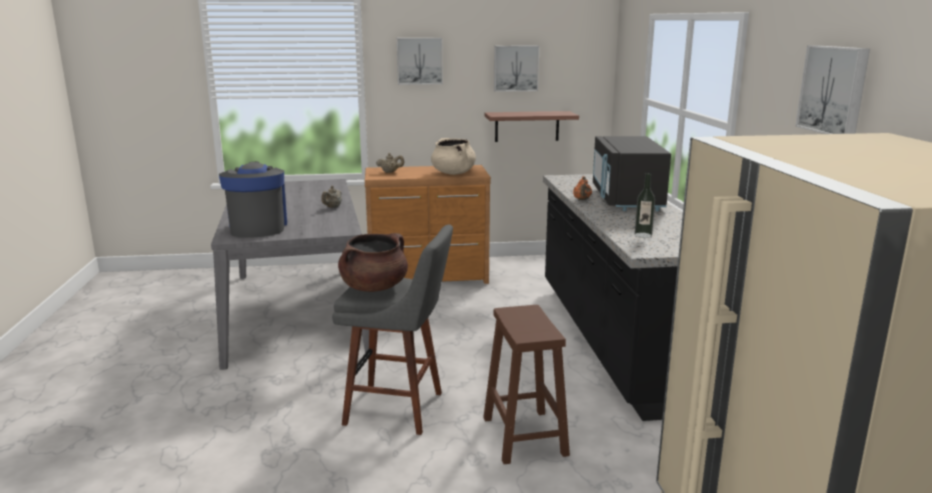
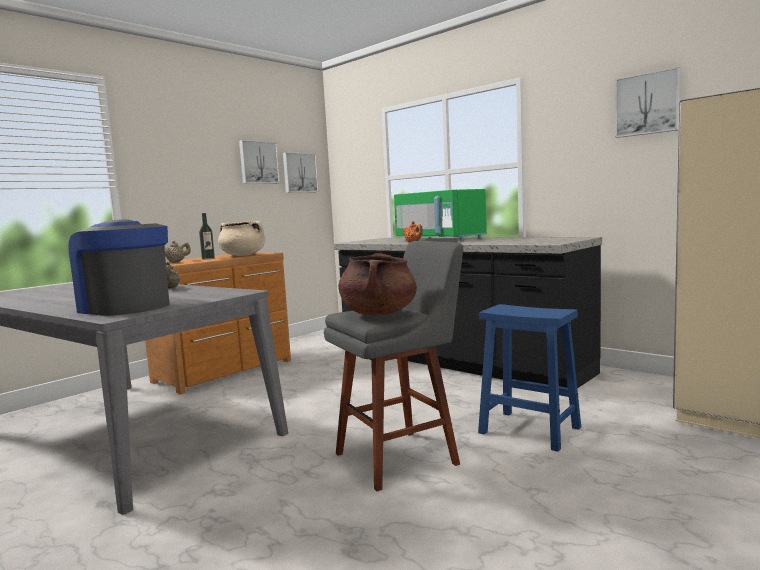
camera: 40 degrees left, 10 degrees down
(419, 61) = (172, 152): picture -> picture (299, 173)
(523, 435) = (527, 430): brown stool -> blue stool
(527, 126) = (272, 216): shelf -> none
(626, 199) = (440, 239): black microwave -> green microwave
(643, 235) = (520, 241): bottle -> bottle (208, 259)

